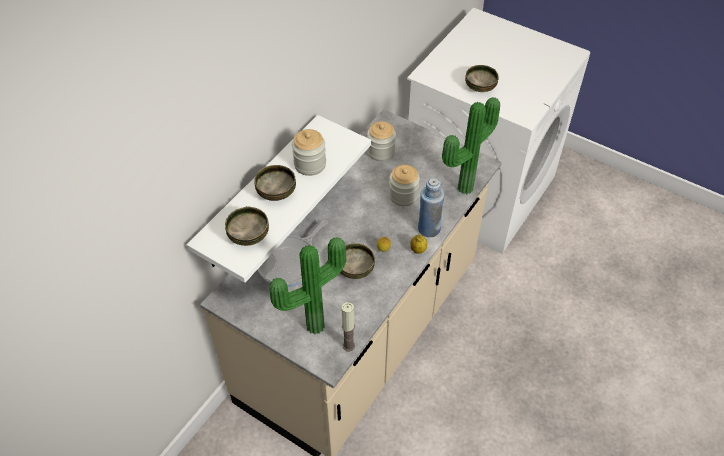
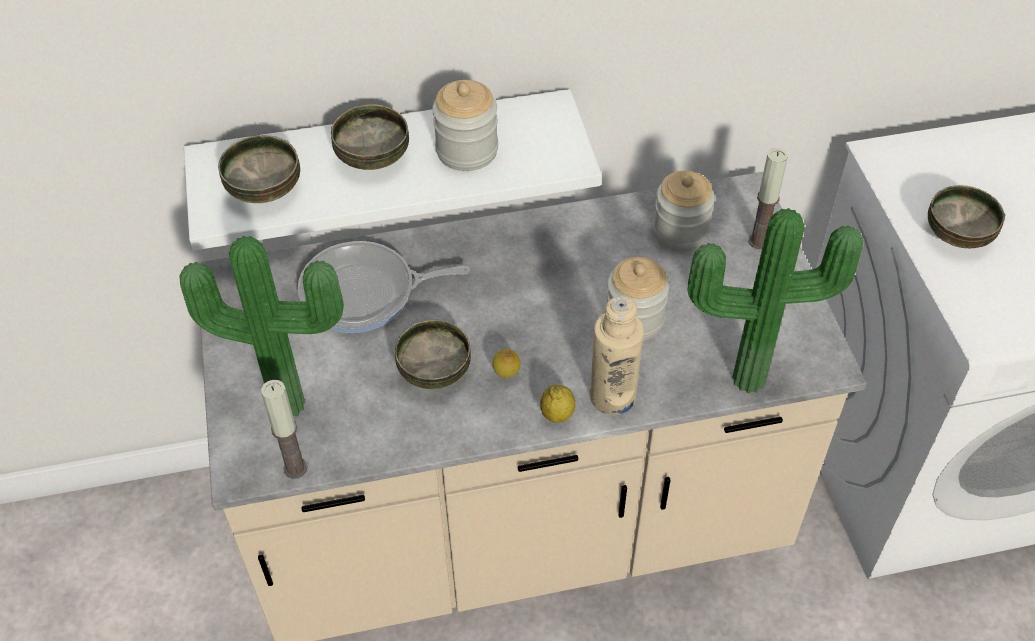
camera: 45 degrees right, 0 degrees up
(412, 136) = (758, 241): none -> candle
(428, 229) = (612, 396): blue bottle -> beige bottle

